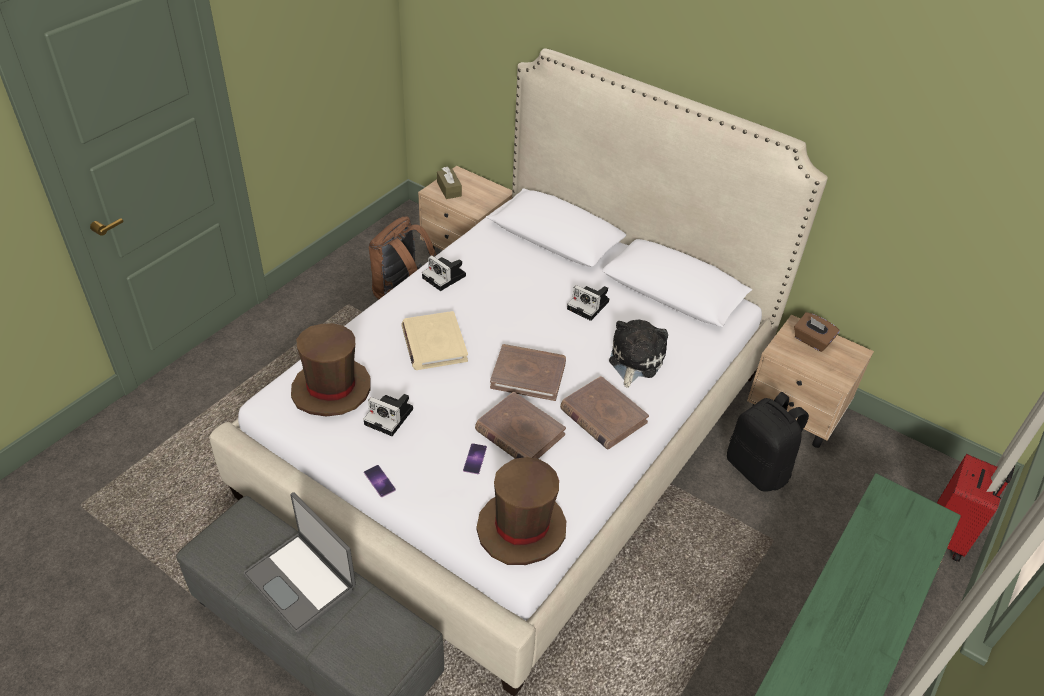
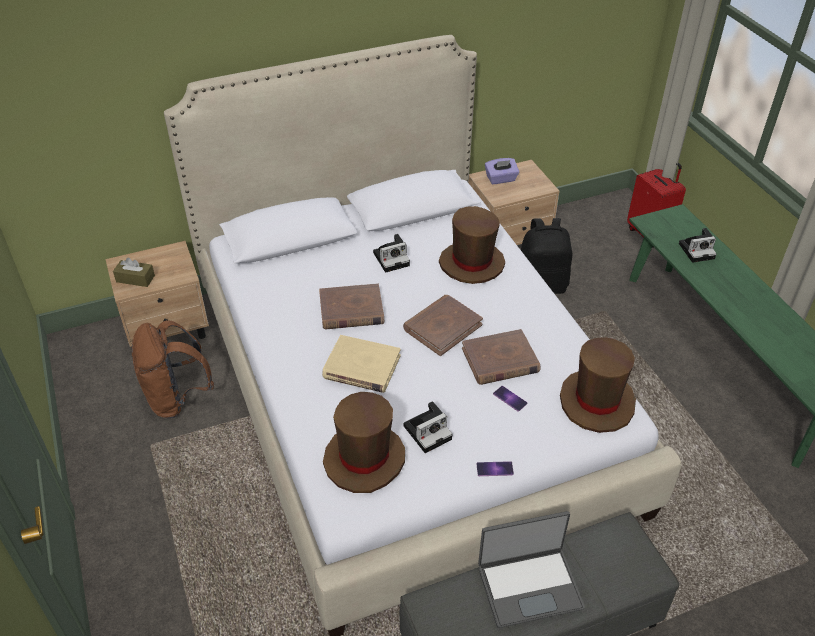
camera: 55 degrees left, 0 degrees up
(445, 277) = (280, 325): camera -> camera (697, 250)
(602, 416) = (515, 307): brown book -> brown book (351, 310)
(634, 360) = (471, 264): plush toy -> brown hat
(812, 341) = (501, 179): brown tissue box -> purple tissue box

